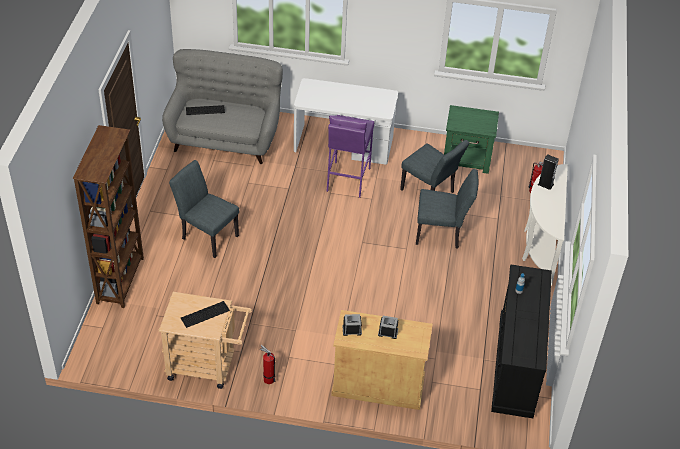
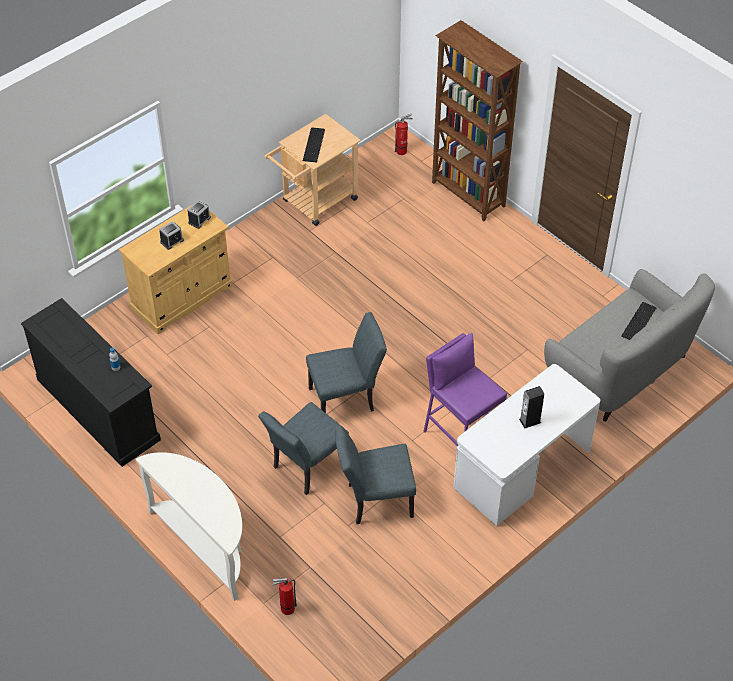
camera: 130 degrees right, 5 degrees up
(206, 235) = (475, 278): grey chair -> grey chair (347, 398)
(267, 379) = (264, 232): fire extinguisher -> fire extinguisher (403, 151)
(467, 158) = (398, 580): green nightstand -> none
(545, 184) = (221, 505): speaker -> speaker (530, 421)

